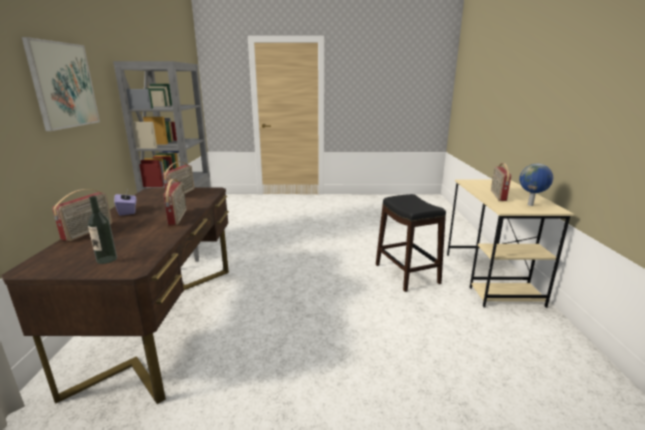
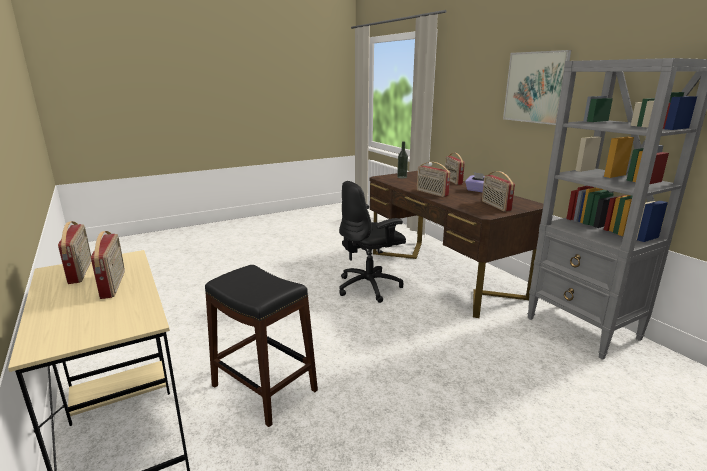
camera: 150 degrees right, 0 degrees up
(258, 329) = (370, 287): none -> black office chair
(531, 205) = (81, 271): globe -> radio

